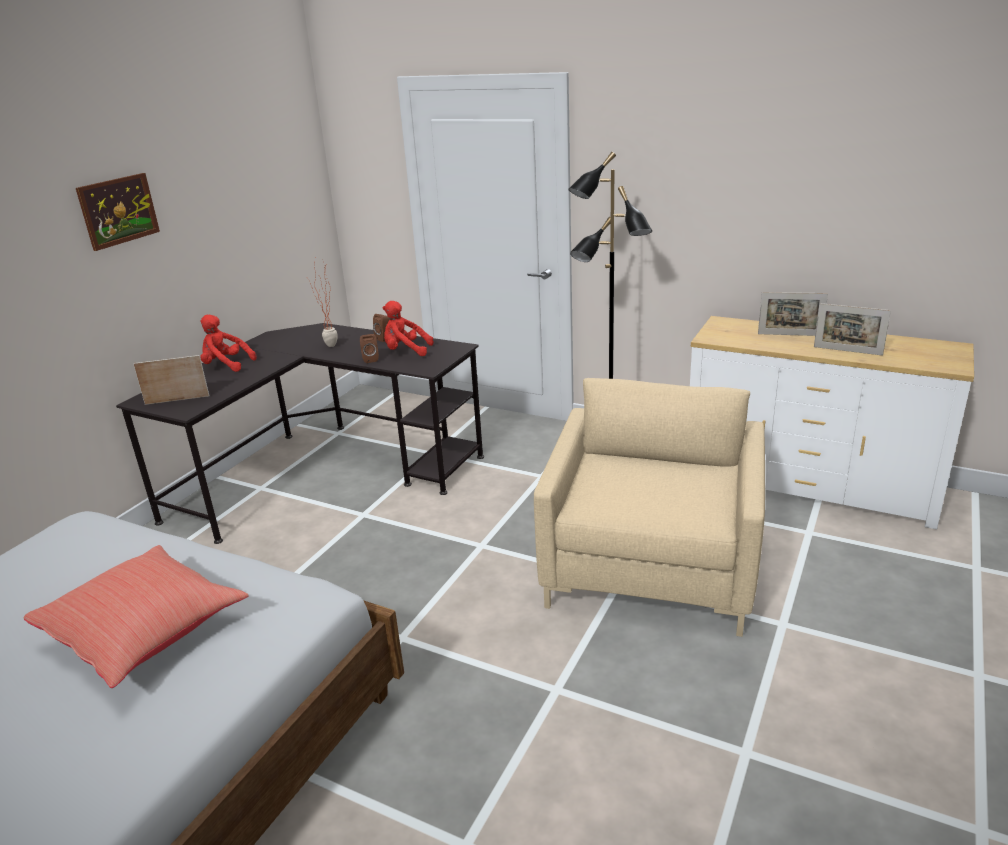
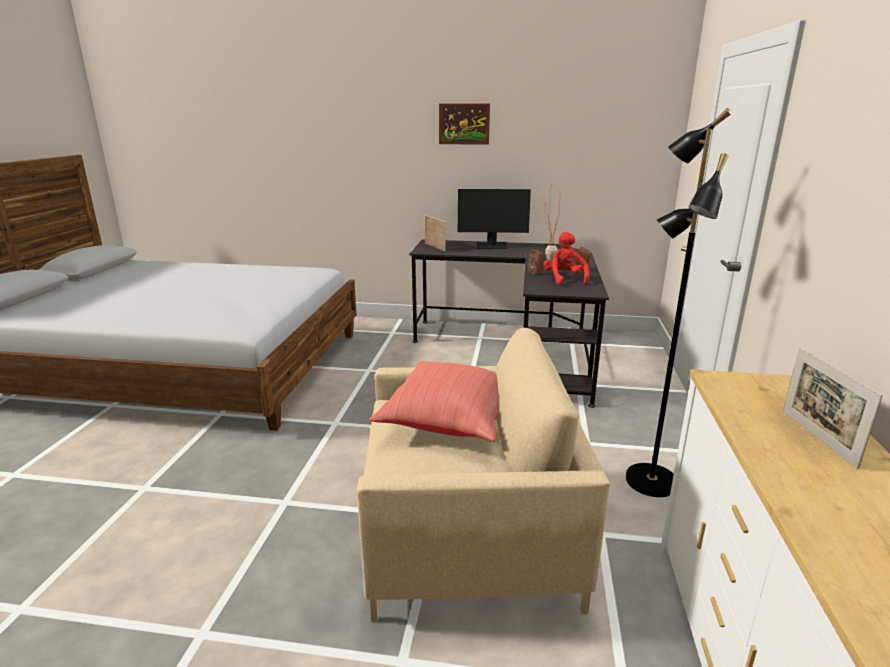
camera: 70 degrees right, 5 degrees down
(146, 633) = (217, 301): red pillow -> red pillow (451, 421)
(226, 365) = (491, 246): red plush toy -> monitor
(847, 351) = (814, 495): picture frame -> none

